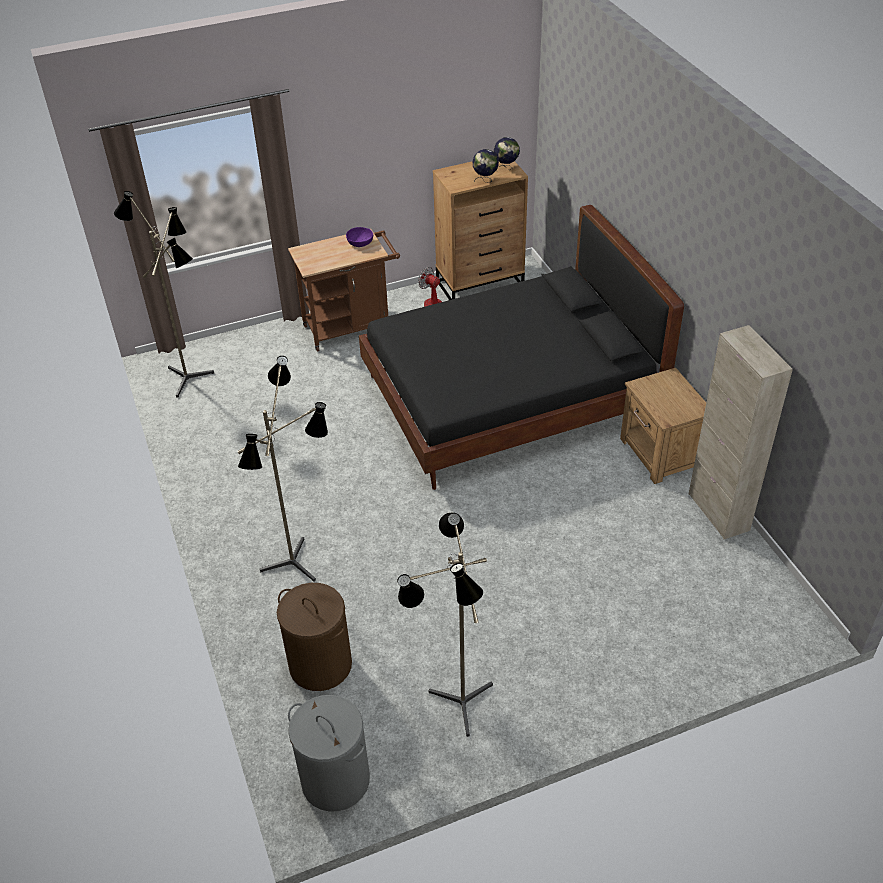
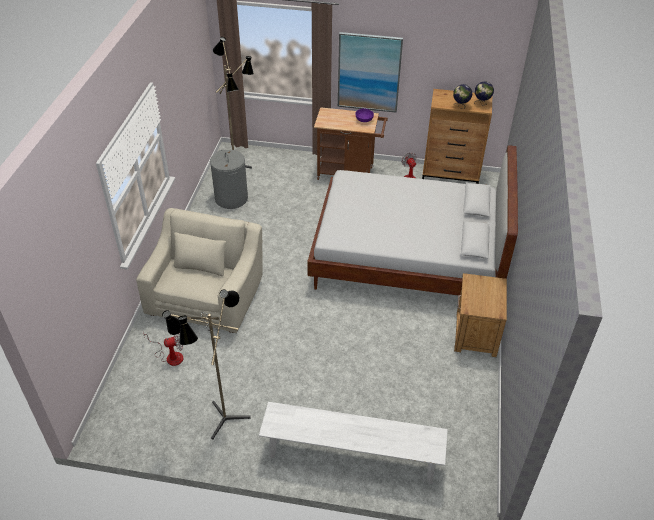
camera: 30 degrees right, 0 degrees up
(299, 564) = (206, 295): floor lamp -> beige armchair
(320, 665) = (170, 356): brown laundry basket -> fan
(335, 780) = (125, 422): grey laundry basket -> grey laundry basket (231, 198)
(341, 176) = (369, 72): none -> picture
(510, 399) = (407, 256): black bed -> white bed
(647, 662) = (352, 457): none -> white bench
(718, 512) = (481, 389): beige cabinet -> none

